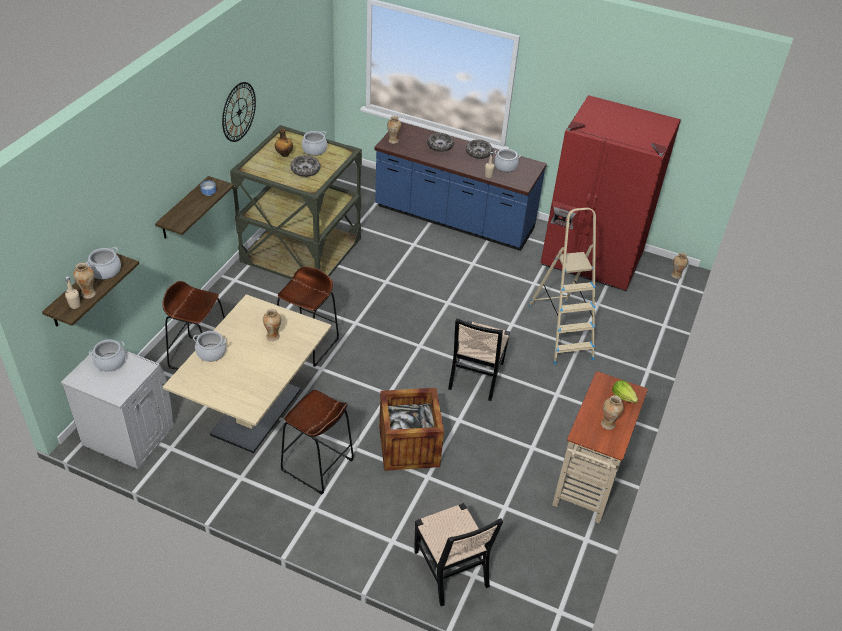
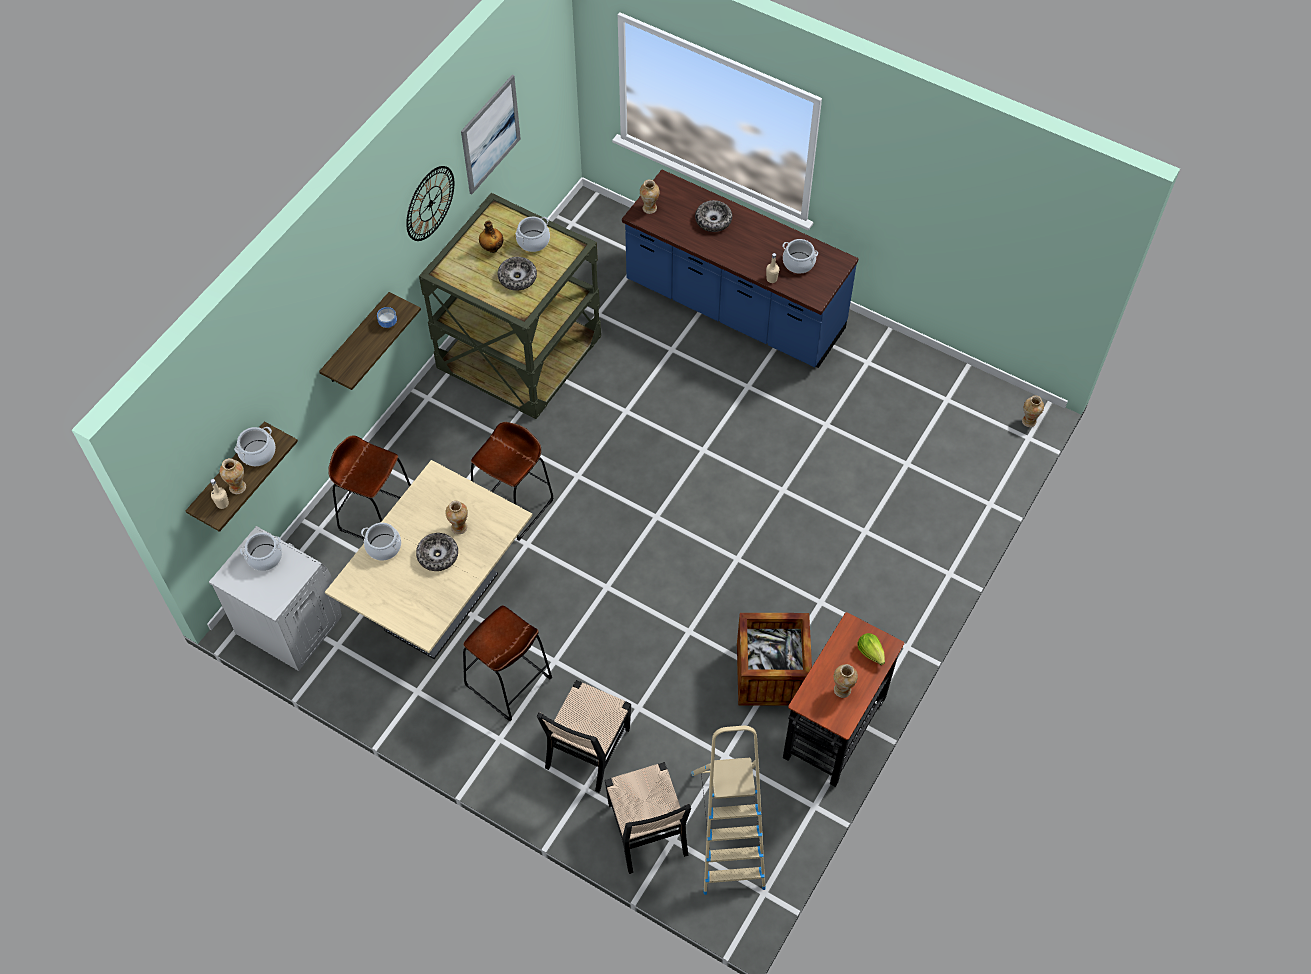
camera: 10 degrees right, 15 degrees up
(280, 76) = (490, 134): none -> picture
(409, 446) = (621, 664): crate -> crate (771, 674)
(476, 376) = (722, 568): chair -> chair (588, 749)
(478, 152) = (765, 235): bowl -> bowl (438, 555)
(560, 331) = (846, 505): beige step ladder -> beige step ladder (728, 830)
(587, 483) = (833, 731): beige cart -> black cart
(591, 260) = (915, 390): red fridge -> none

